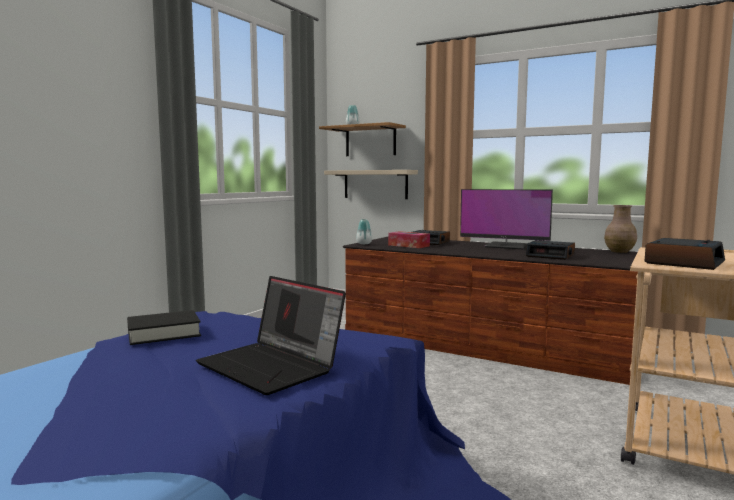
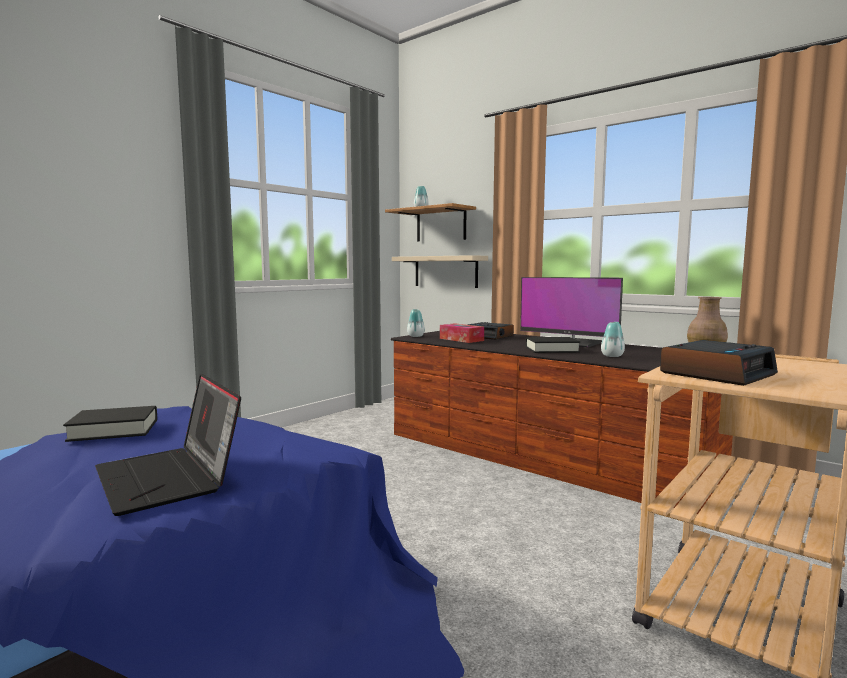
camera: 10 degrees right, 0 degrees up
(496, 252) = (551, 349): none -> black book
(551, 255) = (612, 356): alarm clock -> vase

